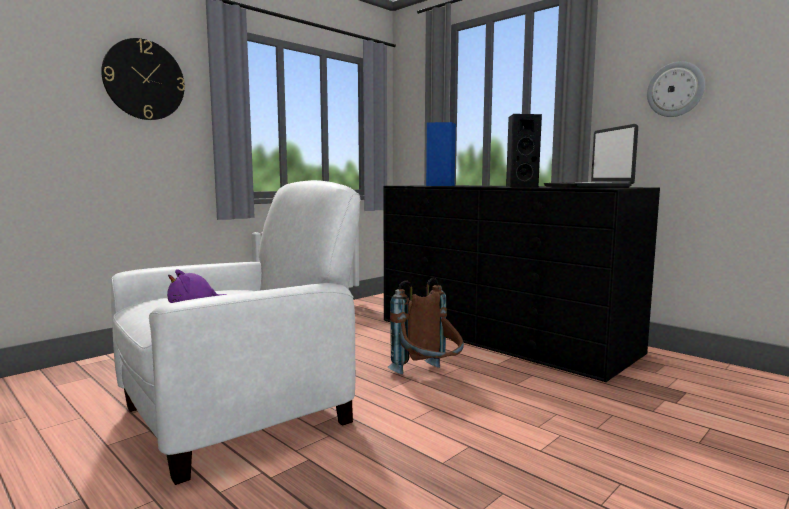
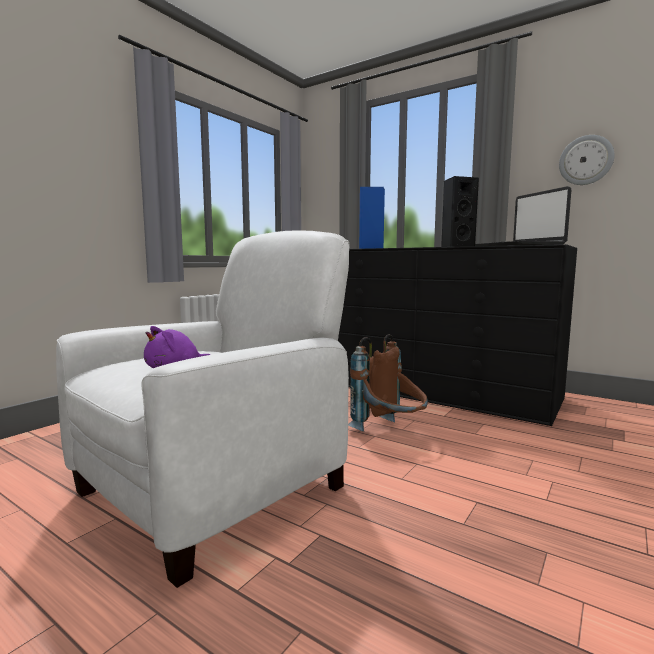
camera: 10 degrees left, 0 degrees up
(144, 80) = (66, 127): wall clock -> none

